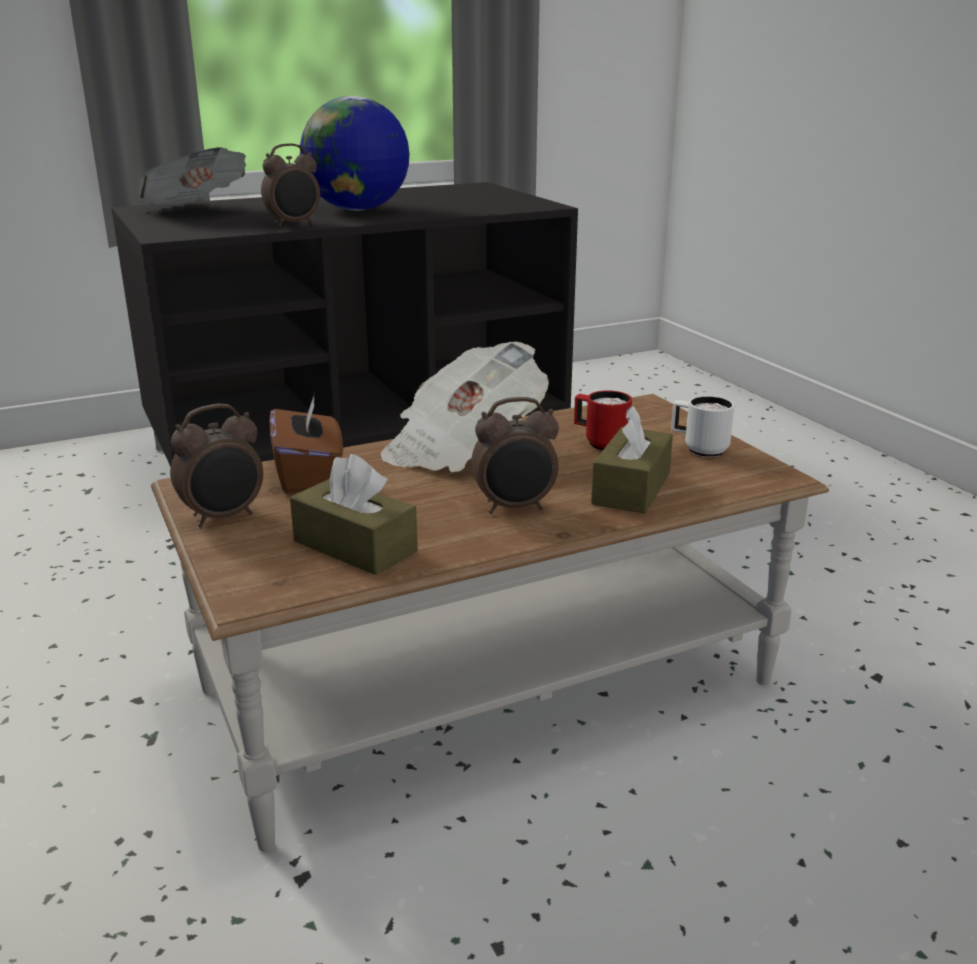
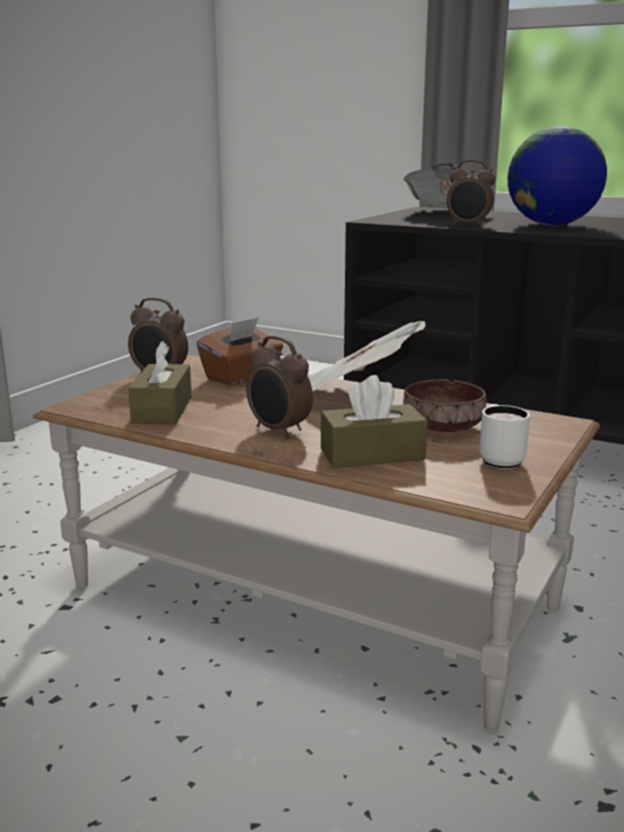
camera: 55 degrees right, 5 degrees down
(600, 443) = (441, 427): red mug -> brown bowl

